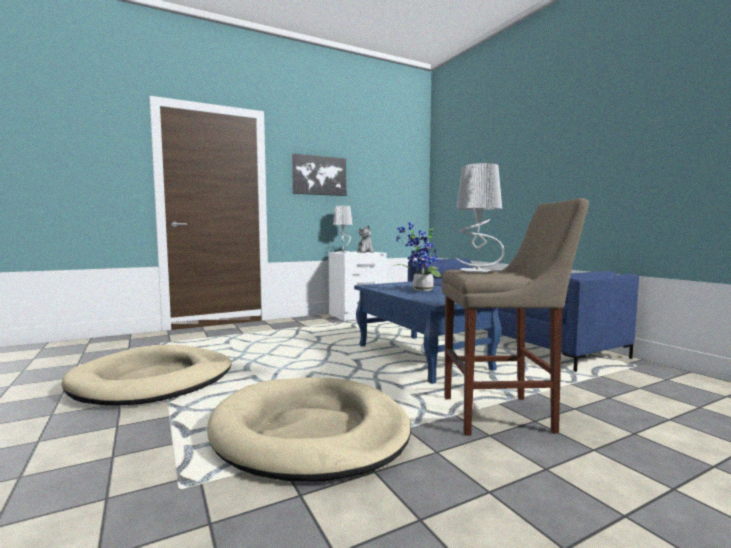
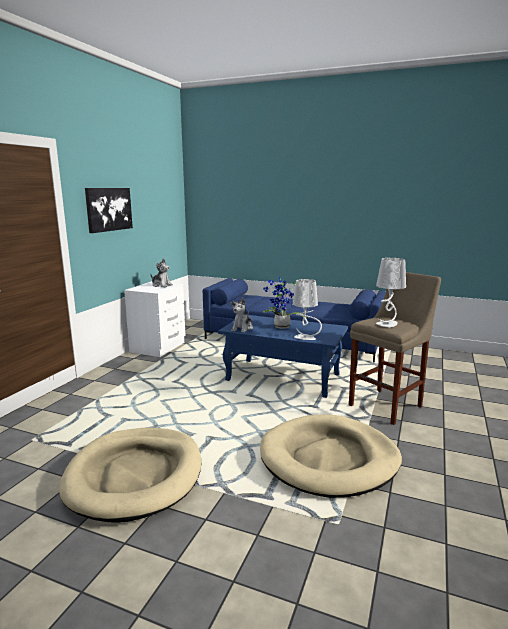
camera: 40 degrees left, 10 degrees up
(343, 252) = (142, 288): grey table lamp -> grey table lamp (305, 338)
(379, 286) = (242, 328): none -> plush toy

